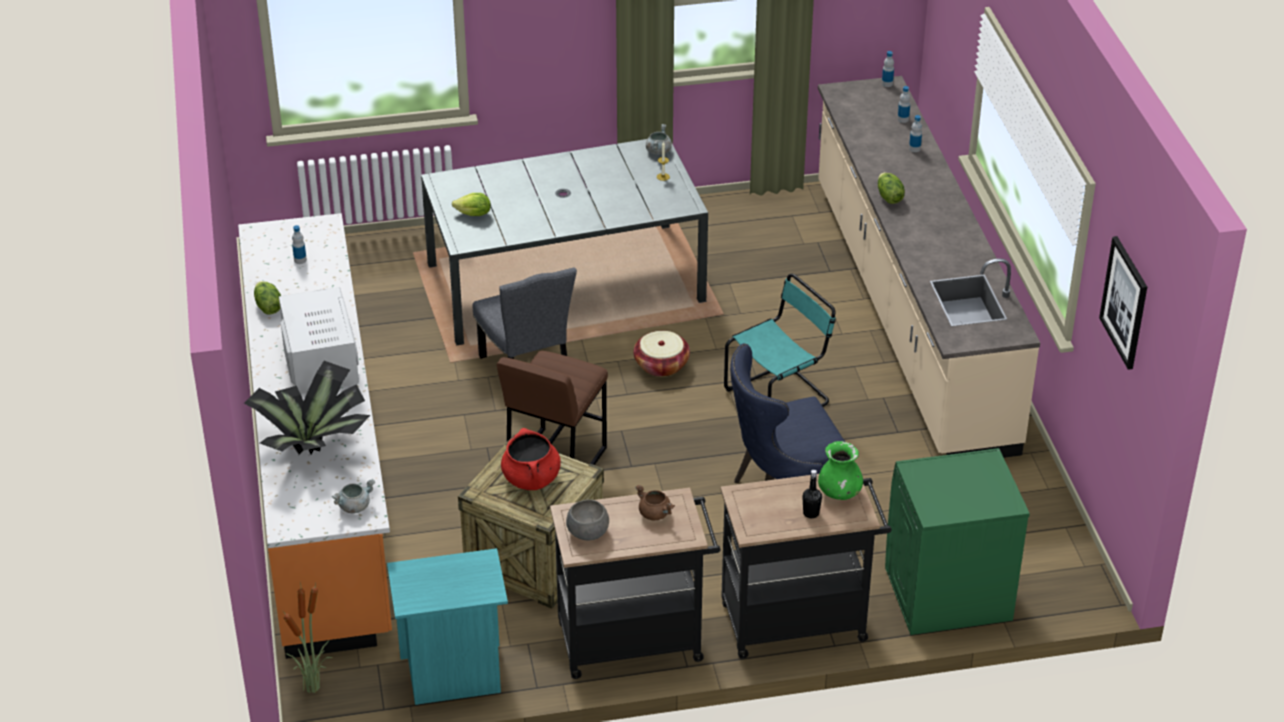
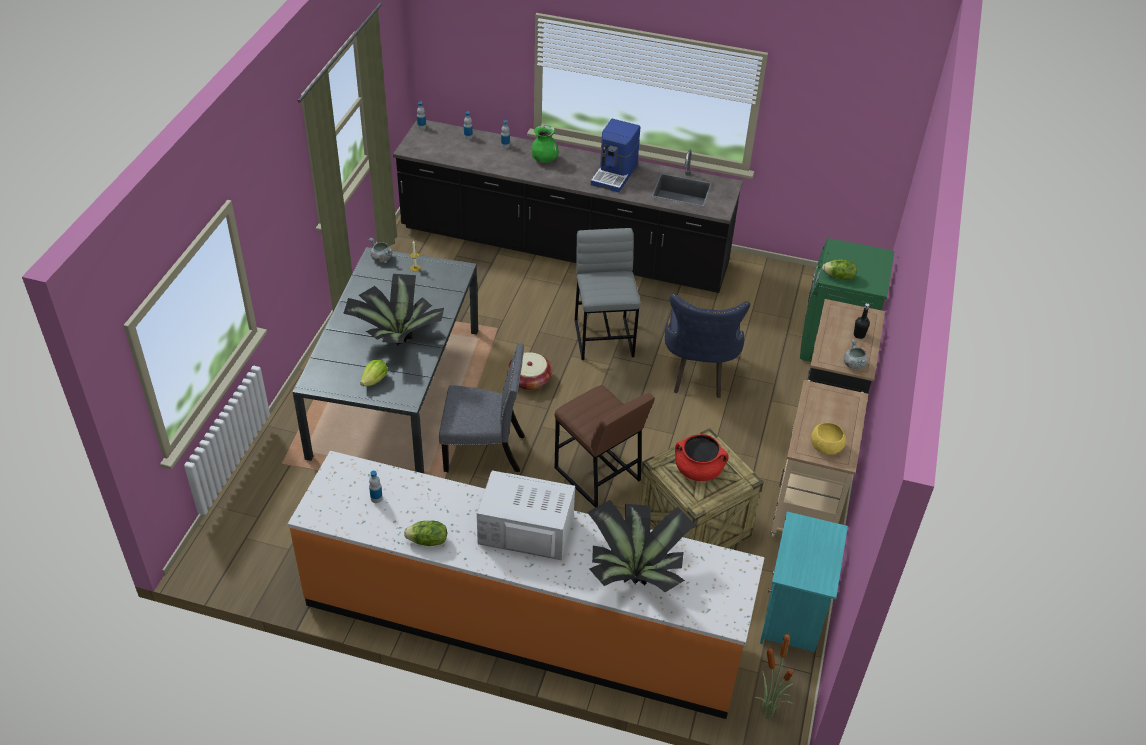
camera: 65 degrees left, 5 degrees up
(354, 506) = (728, 570): grey cooking pot -> grey cooking pot (853, 364)
(549, 202) = (396, 335): none -> potted plant
(587, 531) = (825, 447): grey bowl -> yellow bowl
(635, 642) = (807, 504): black cart -> beige cart
(655, 514) = (824, 406): brown cooking pot -> none
(780, 396) = (603, 337): turquoise chair -> grey stool
(839, 493) = (845, 315): green vase -> green vase (544, 159)
(888, 197) = (549, 176): lettuce -> lettuce (839, 277)
(910, 314) = (564, 248): beige counter -> black counter
(944, 242) = (615, 174): none -> coffee machine
(1125, 302) = (840, 105): picture -> none

